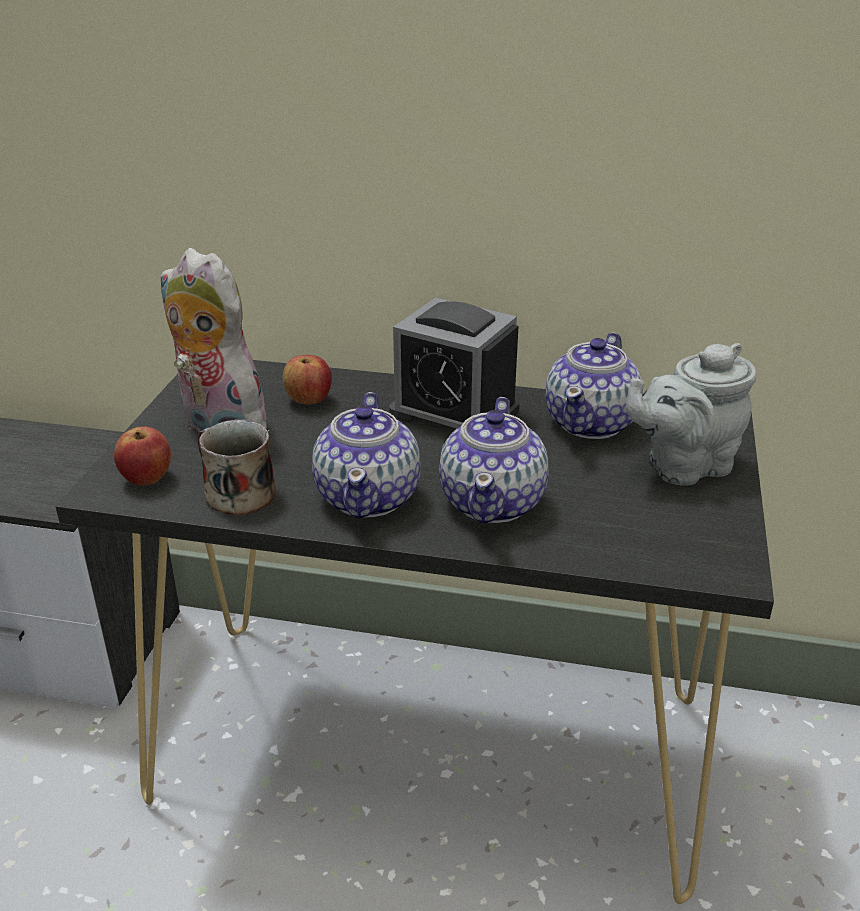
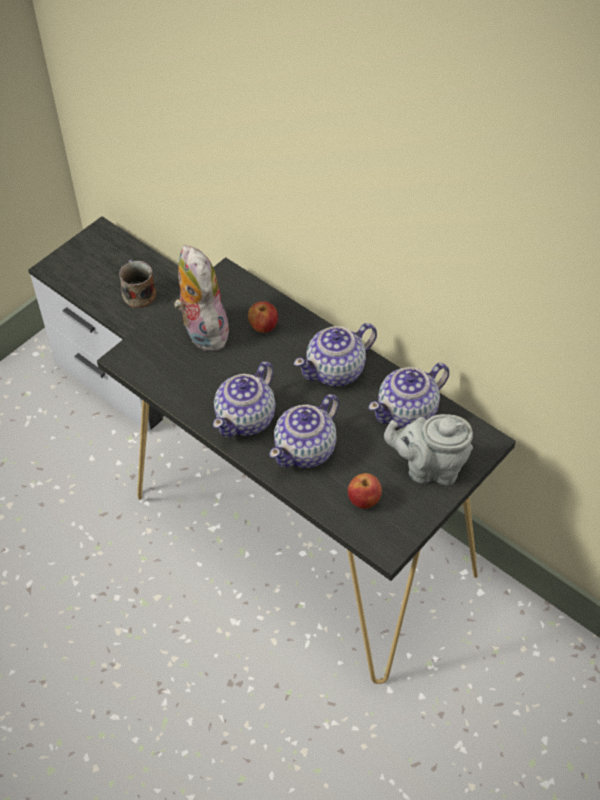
camera: 30 degrees right, 20 degrees up
(147, 479) = (147, 358): apple -> apple (364, 500)
(236, 493) = (184, 388): mug -> mug (138, 293)
(454, 412) = (336, 371): alarm clock -> teapot

